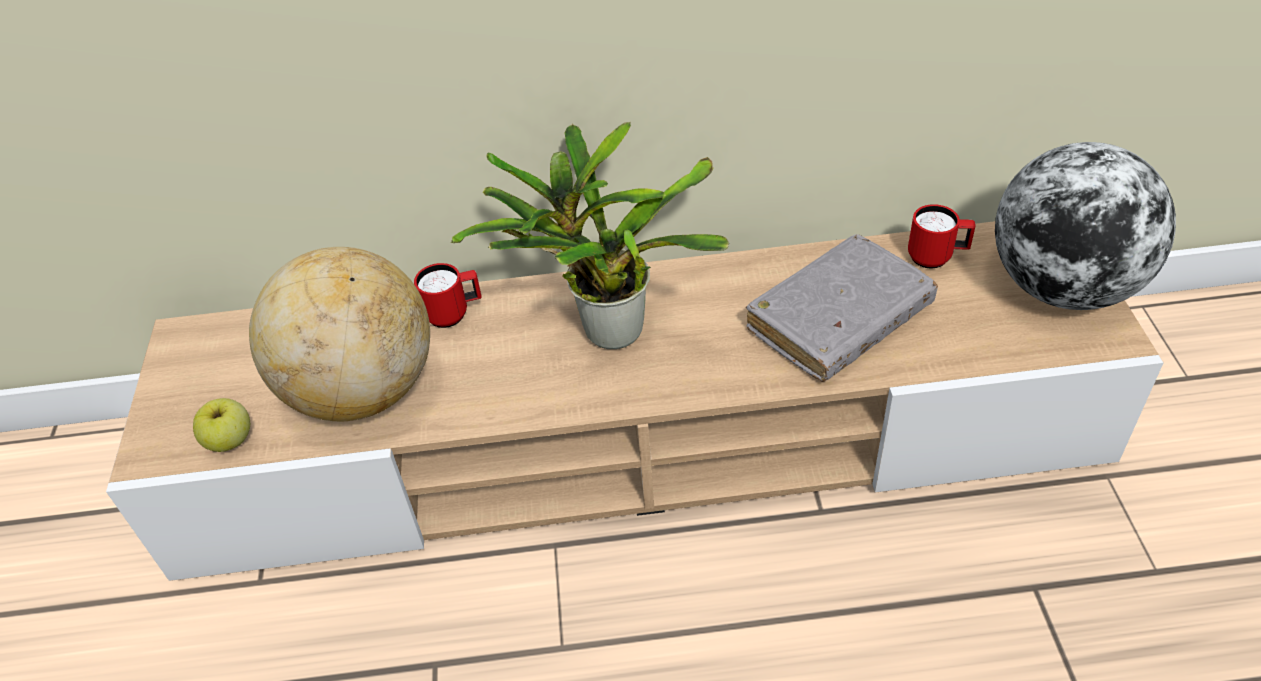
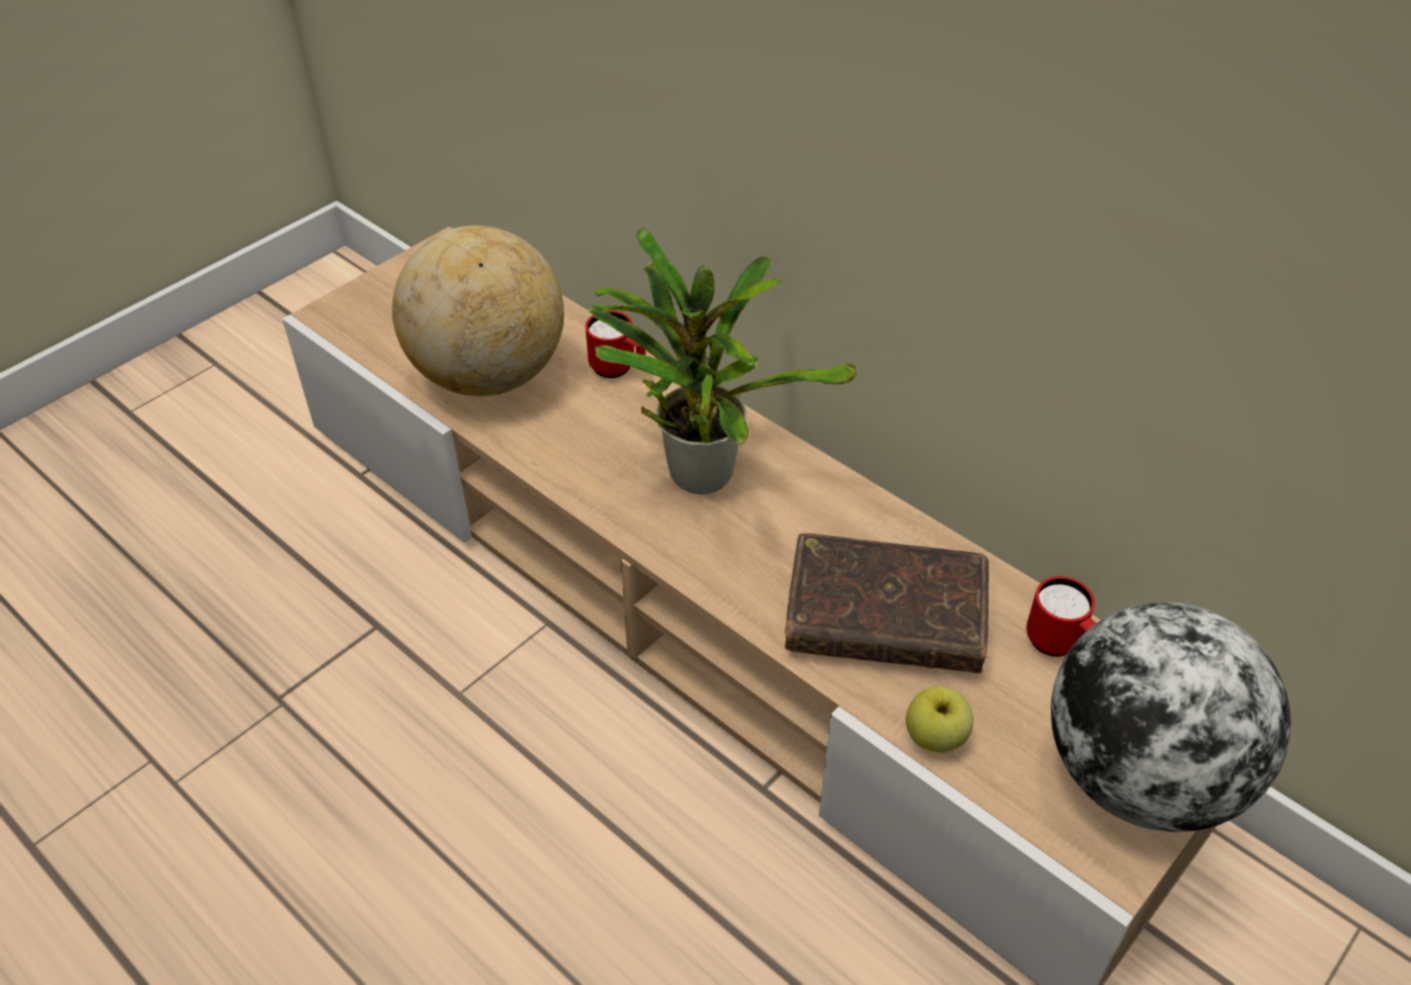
camera: 45 degrees right, 0 degrees up
(230, 441) = (378, 343): apple -> apple (935, 737)
(839, 320) = (885, 618): grey book -> brown book

